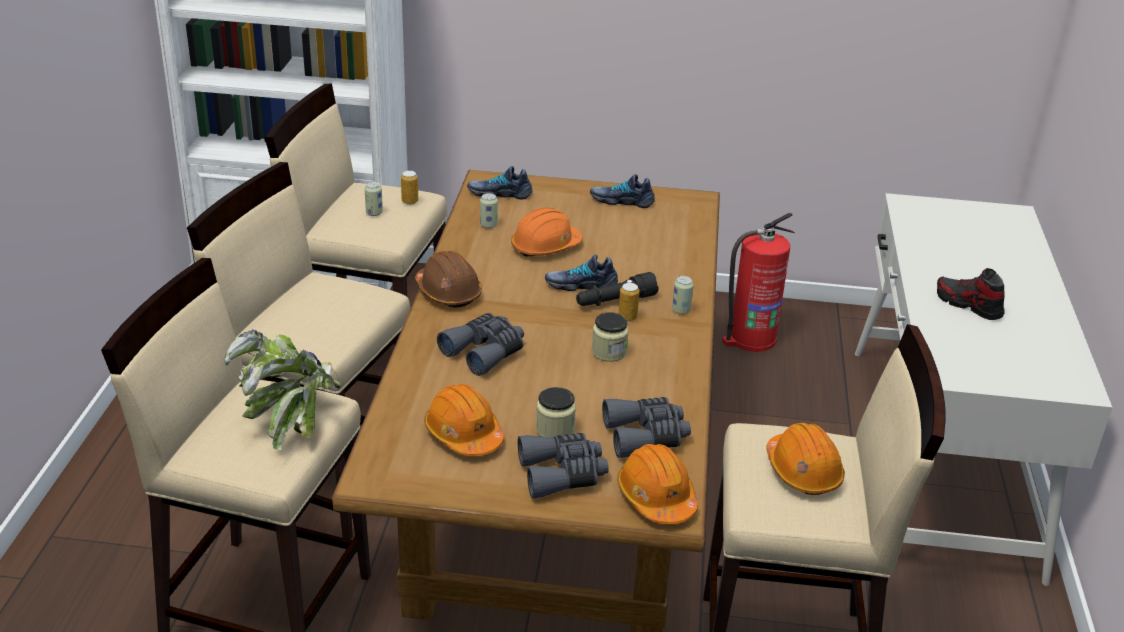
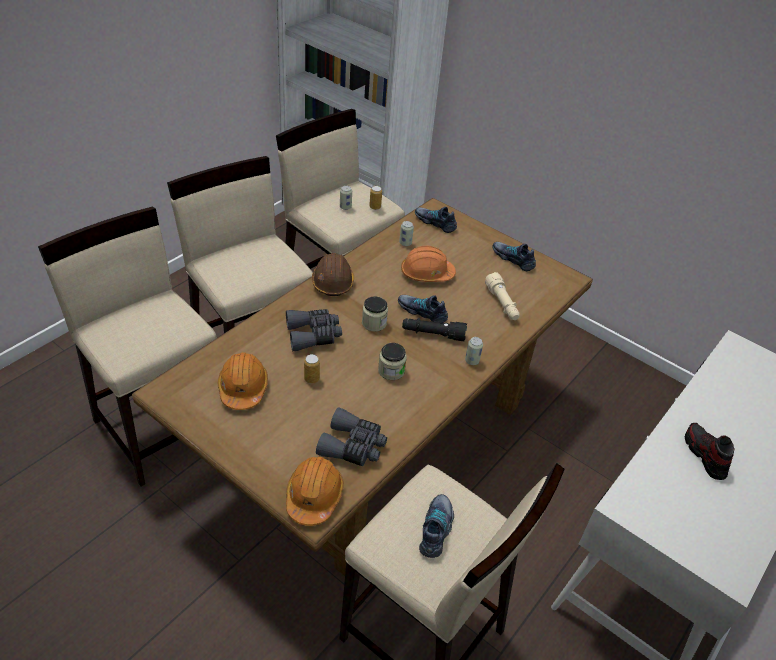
camera: 30 degrees right, 10 degrees up
(292, 421) = (162, 332): potted plant -> none
(555, 429) = (300, 412): jar -> jar (374, 323)
(562, 474) = (273, 447): grey binoculars -> none
(627, 317) = (429, 350): can -> can (311, 379)
(655, 247) = (502, 304): none -> beige flashlight
(750, 339) = (603, 389): fire extinguisher -> none
(803, 471) = (436, 529): orange hard hat -> shoe

